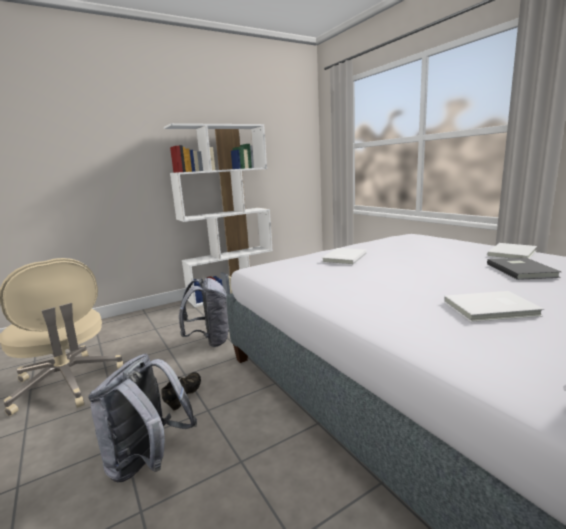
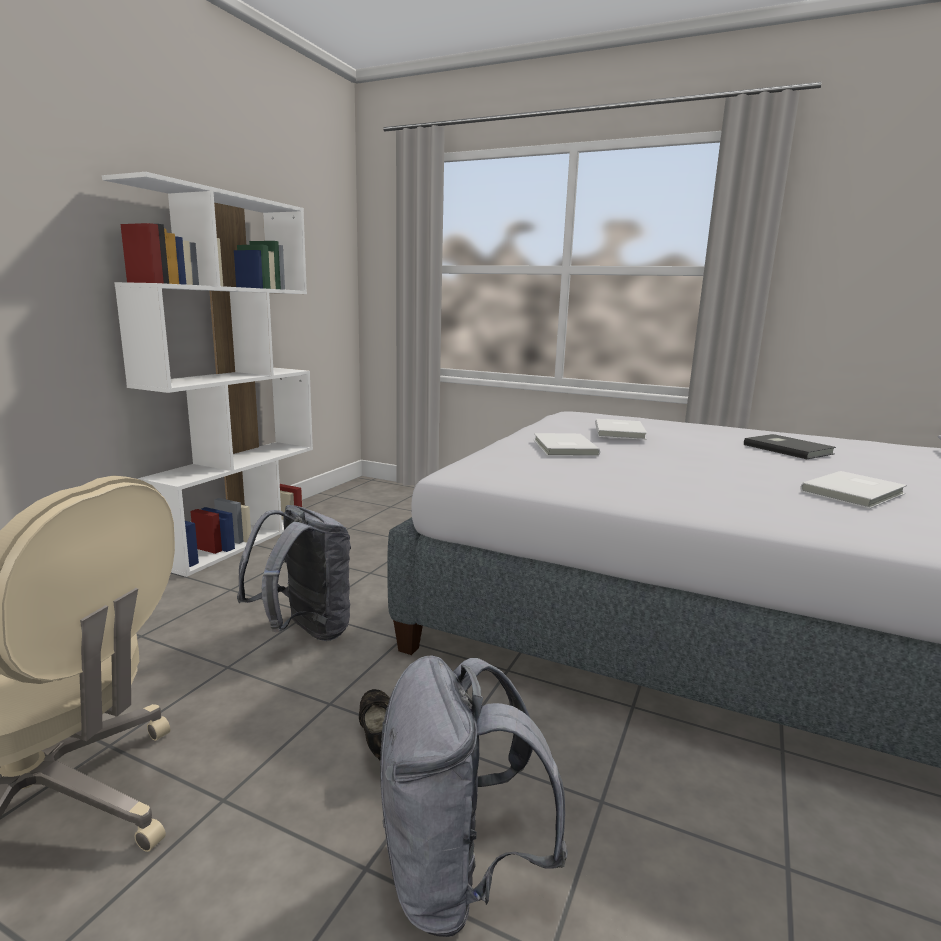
camera: 35 degrees left, 0 degrees up
(513, 253) = (738, 431): white book -> white book (621, 431)

